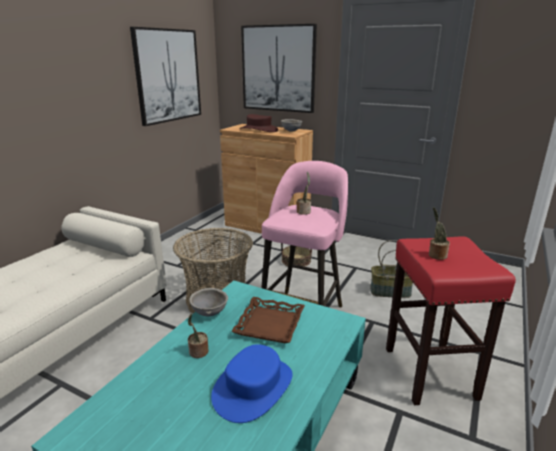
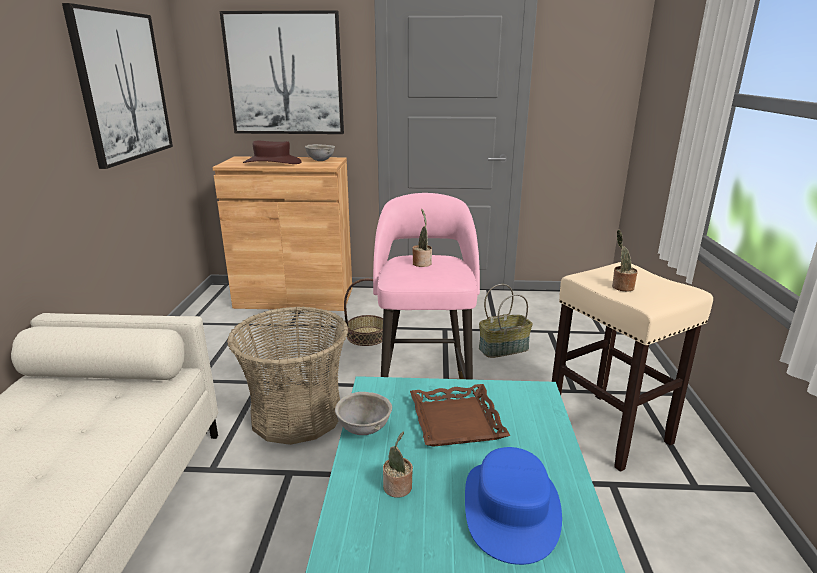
camera: 25 degrees left, 0 degrees up
(430, 373) = (610, 430): red stool -> beige stool

